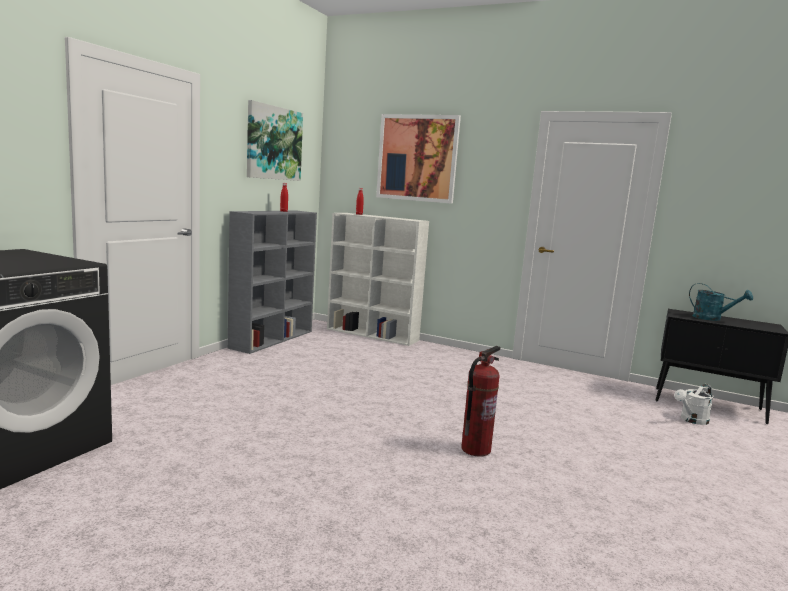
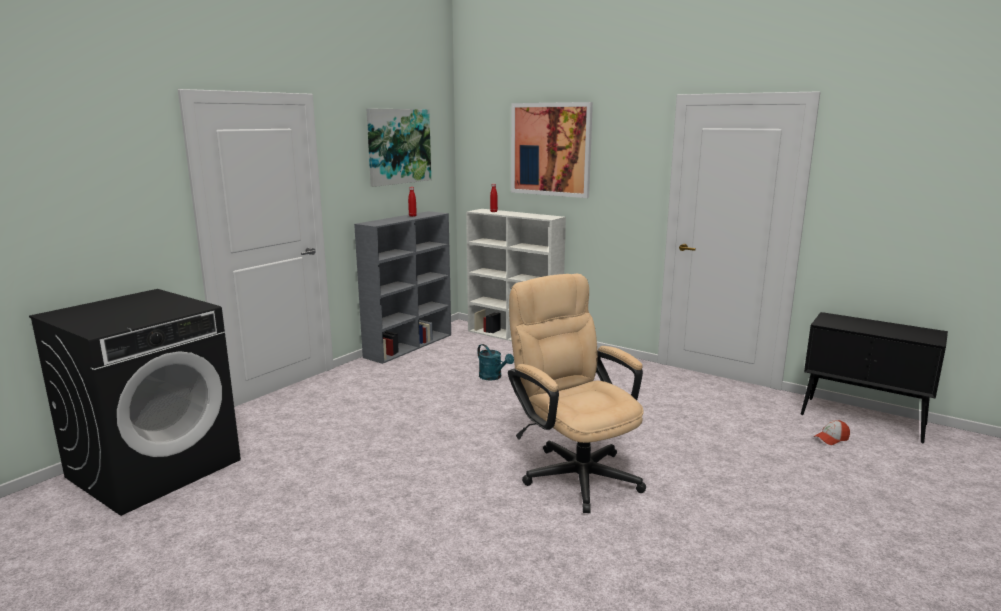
camera: 10 degrees right, 5 degrees up
(475, 449) = (574, 471): fire extinguisher -> beige office chair
(691, 420) = (831, 438): white watering can -> cap
(712, 318) = (864, 326): turquoise watering can -> turquoise watering can (493, 377)

